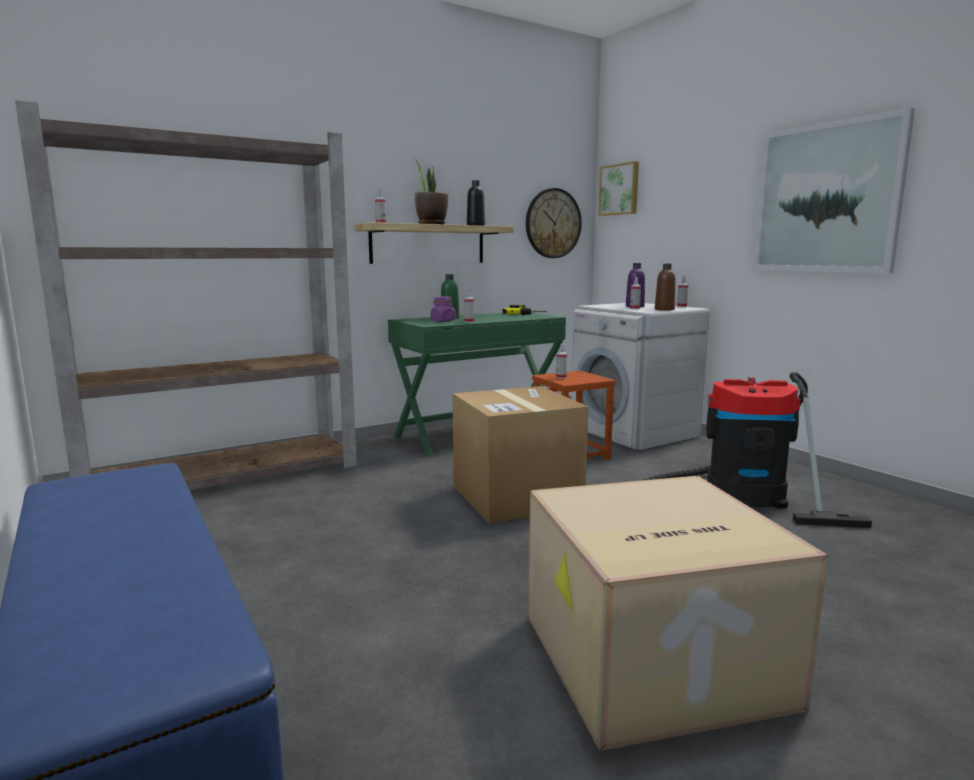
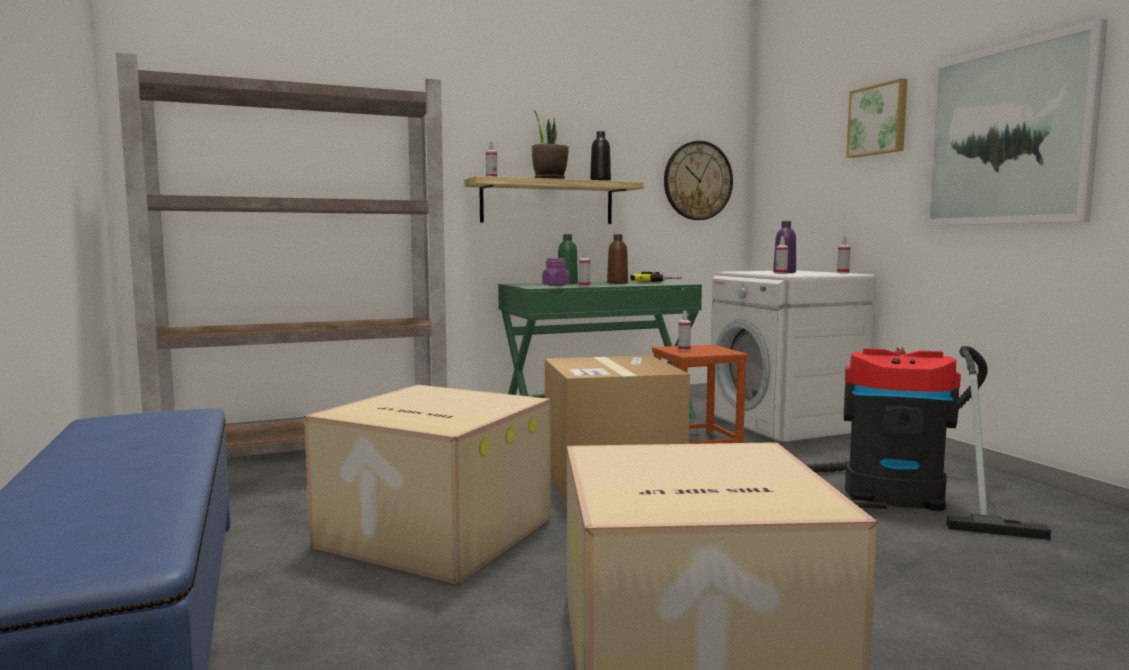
camera: 10 degrees right, 5 degrees down
(383, 561) = (432, 532): none -> cardboard box
(620, 189) = (777, 141): picture -> picture (878, 120)
(664, 309) = (816, 274): brown bottle -> brown bottle (617, 283)

